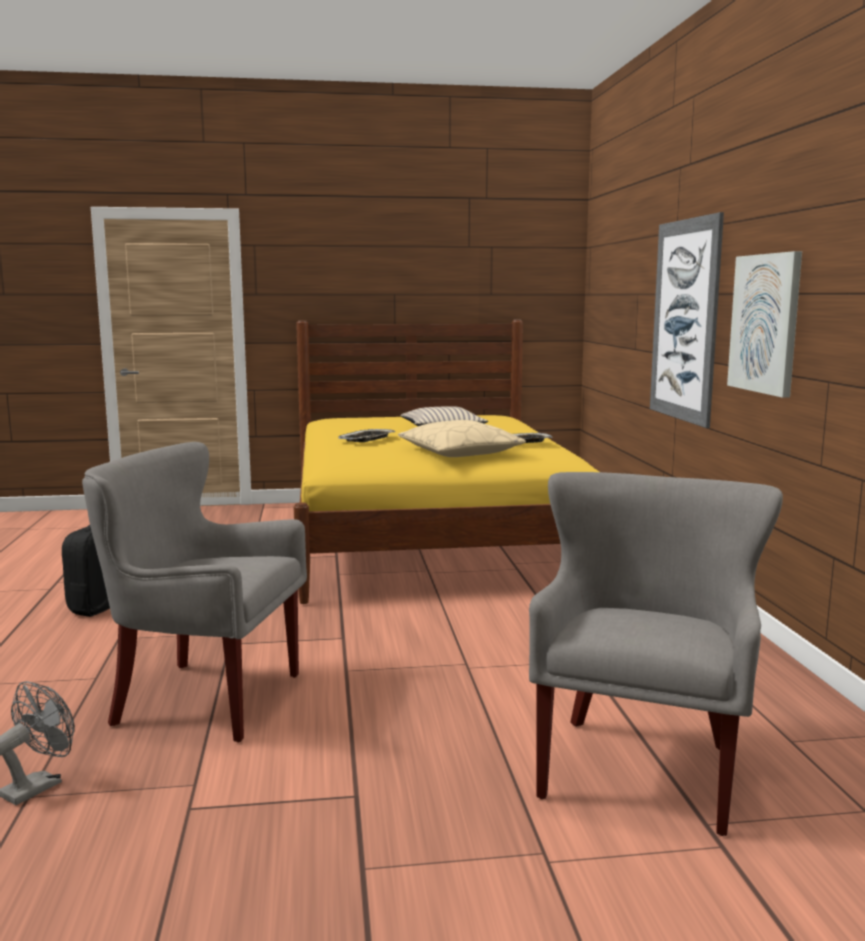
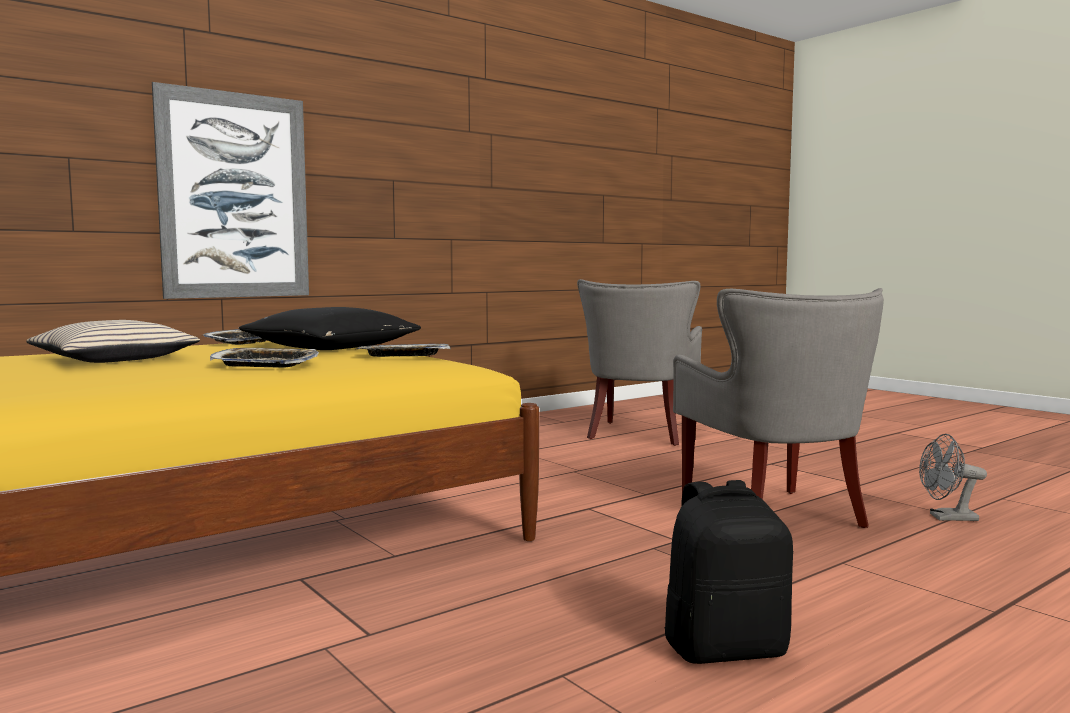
camera: 120 degrees left, 5 degrees down
(369, 456) = (403, 356): none -> tray
(459, 453) = (332, 347): beige pillow -> black pillow
(641, 770) = (639, 434): grey armchair -> grey armchair turned 60 degrees counterclockwise
(765, 323) = (382, 201): picture -> none

